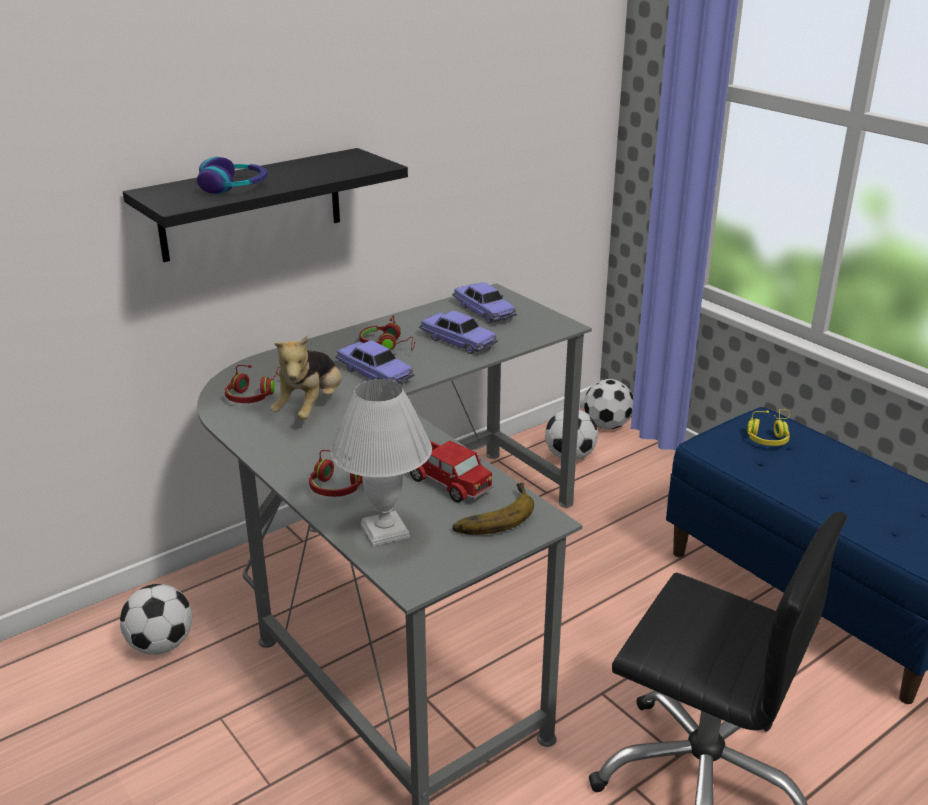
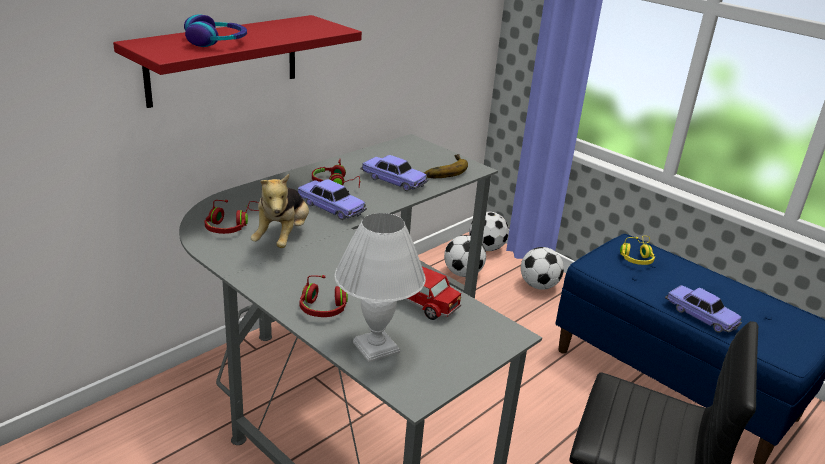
camera: 10 degrees left, 0 degrees up
(161, 645) = (143, 447): football -> football (538, 285)
(251, 204) = (223, 59): black shelf -> red shelf
(484, 311) = (408, 156): toy car -> toy car (701, 316)
(491, 515) = (463, 330): banana -> banana (442, 170)

